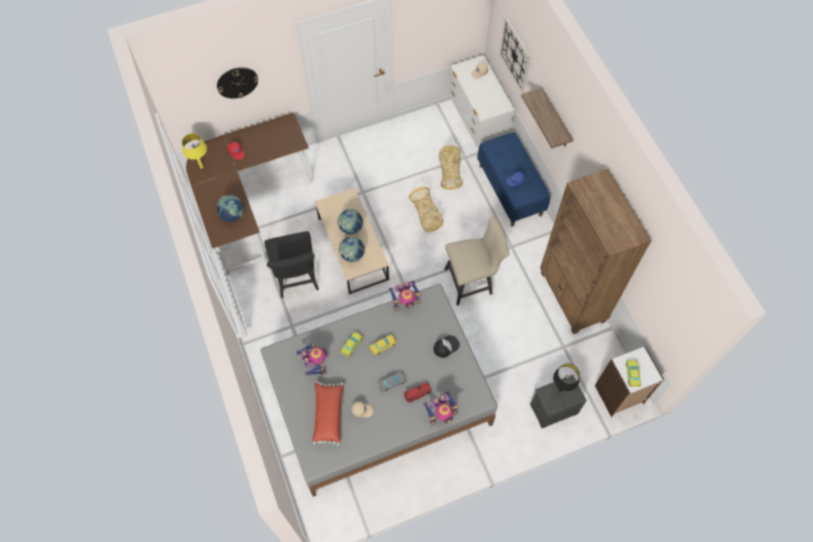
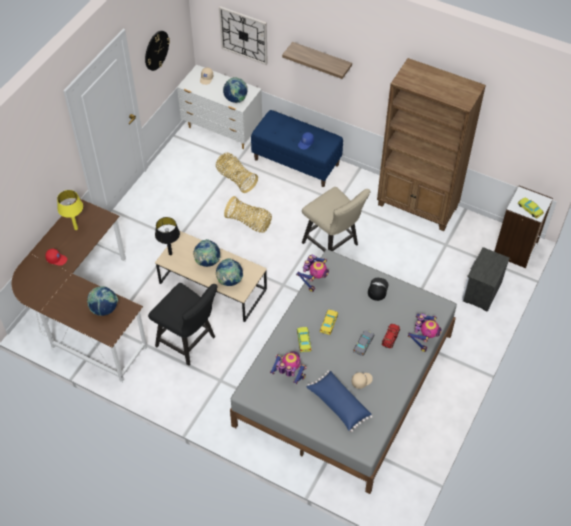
camera: 40 degrees left, 10 degrees down
(201, 167) = (35, 291): yellow table lamp -> yellow table lamp (76, 228)
(237, 82) = (30, 183): wall clock -> wall clock (156, 50)
(328, 415) = (338, 405): red pillow -> blue pillow
(472, 281) = (333, 245): beige chair -> beige chair turned 105 degrees clockwise
(485, 106) = (236, 99): none -> globe
(560, 390) = (485, 263): black table lamp -> black table lamp (170, 254)

